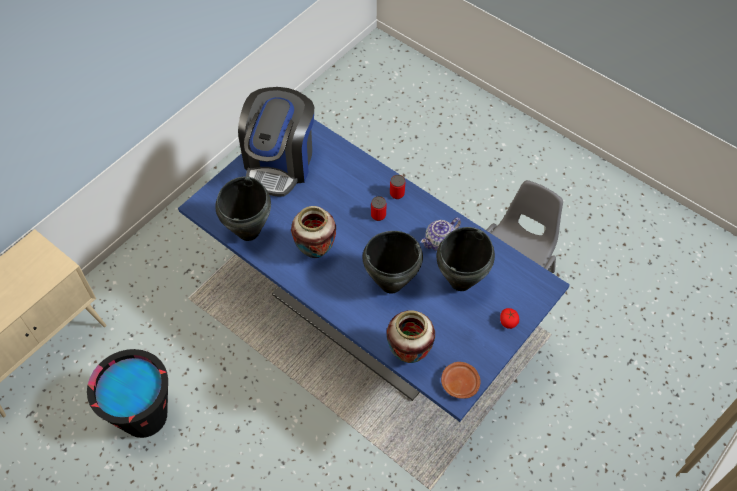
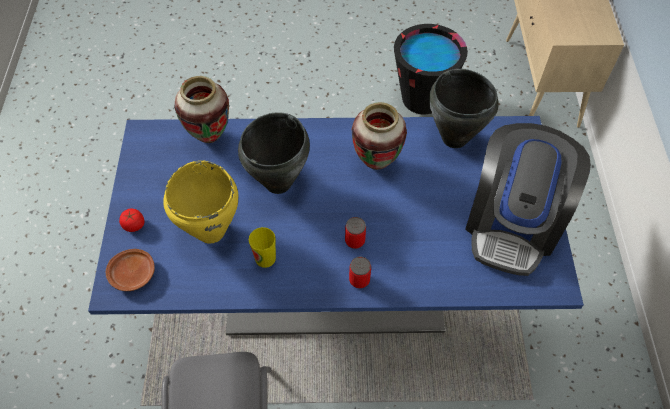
camera: 140 degrees right, 0 degrees up
(280, 162) = (512, 223): coffee machine -> coffee machine turned 135 degrees counterclockwise
(440, 242) = (265, 258): teapot -> cup
(459, 383) = (146, 144): brown plate -> brown plate (133, 274)
(461, 281) = (210, 232): black cooking pot -> yellow cooking pot

